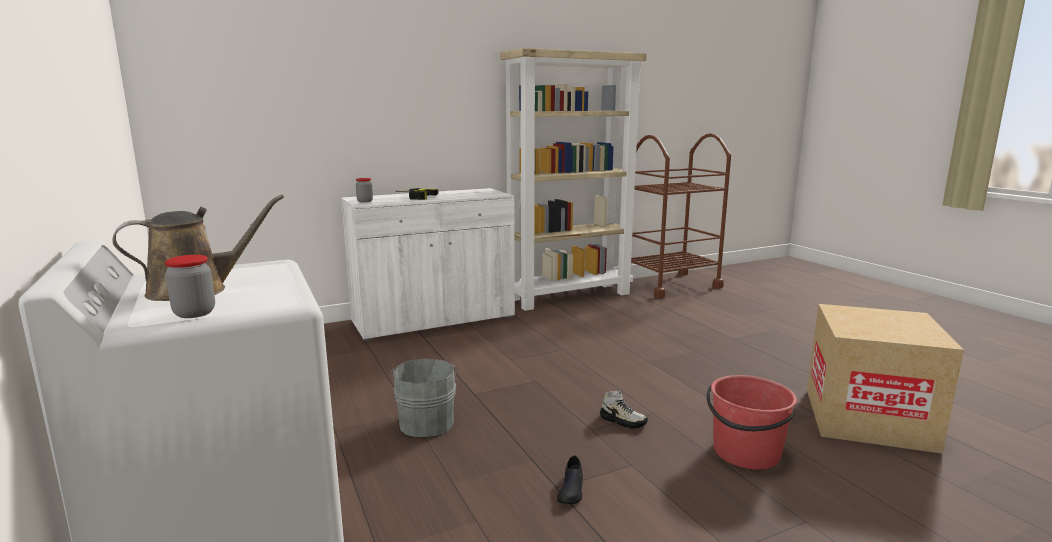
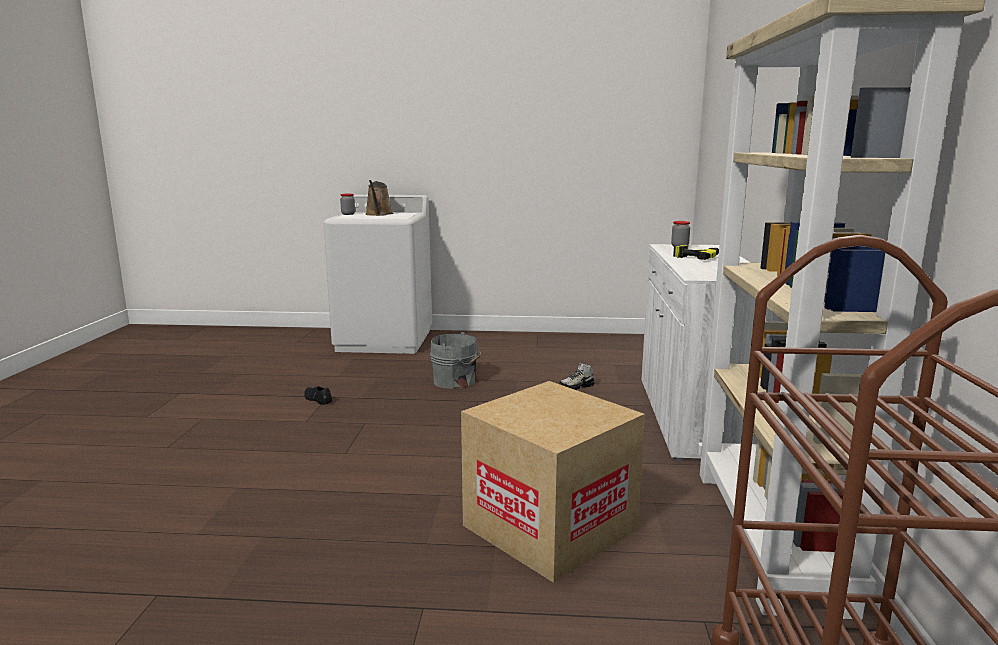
camera: 120 degrees right, 0 degrees up
(623, 421) = (355, 437): shoe -> shoe (576, 387)
(746, 453) = (239, 463): red bucket -> none
(868, 419) = (138, 559): cardboard box -> cardboard box (549, 527)

